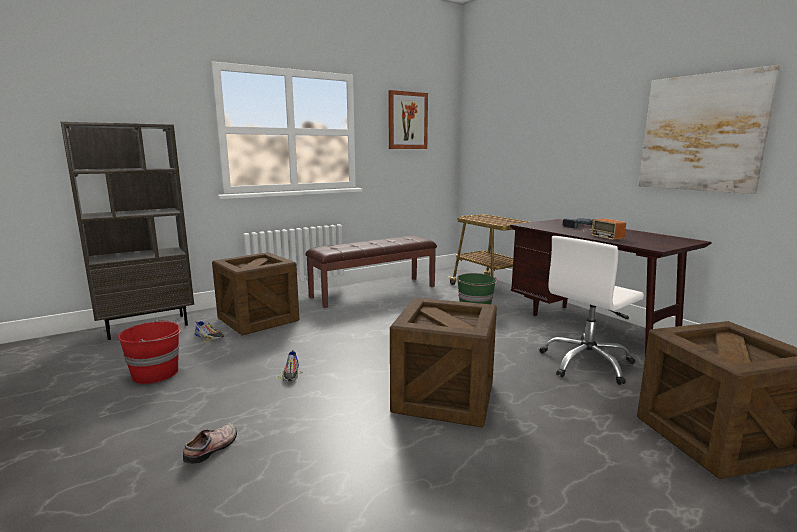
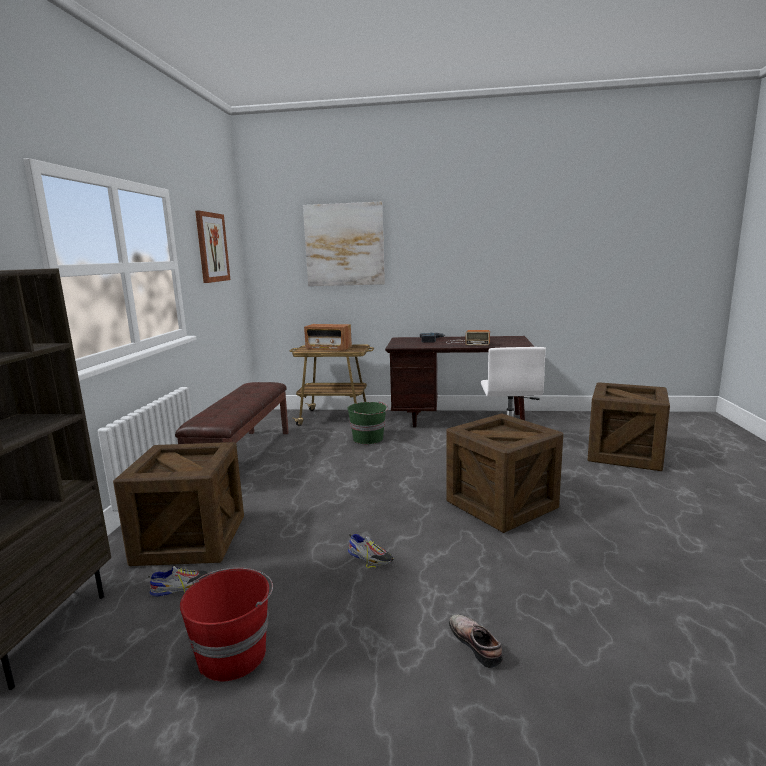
camera: 50 degrees left, 0 degrees up
(492, 219) = (328, 348): none -> radio
(702, 133) = (507, 259): picture -> picture (344, 245)

